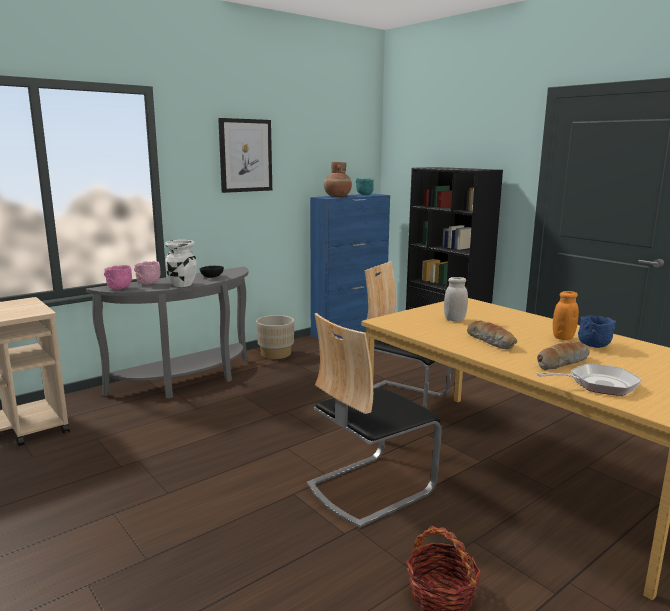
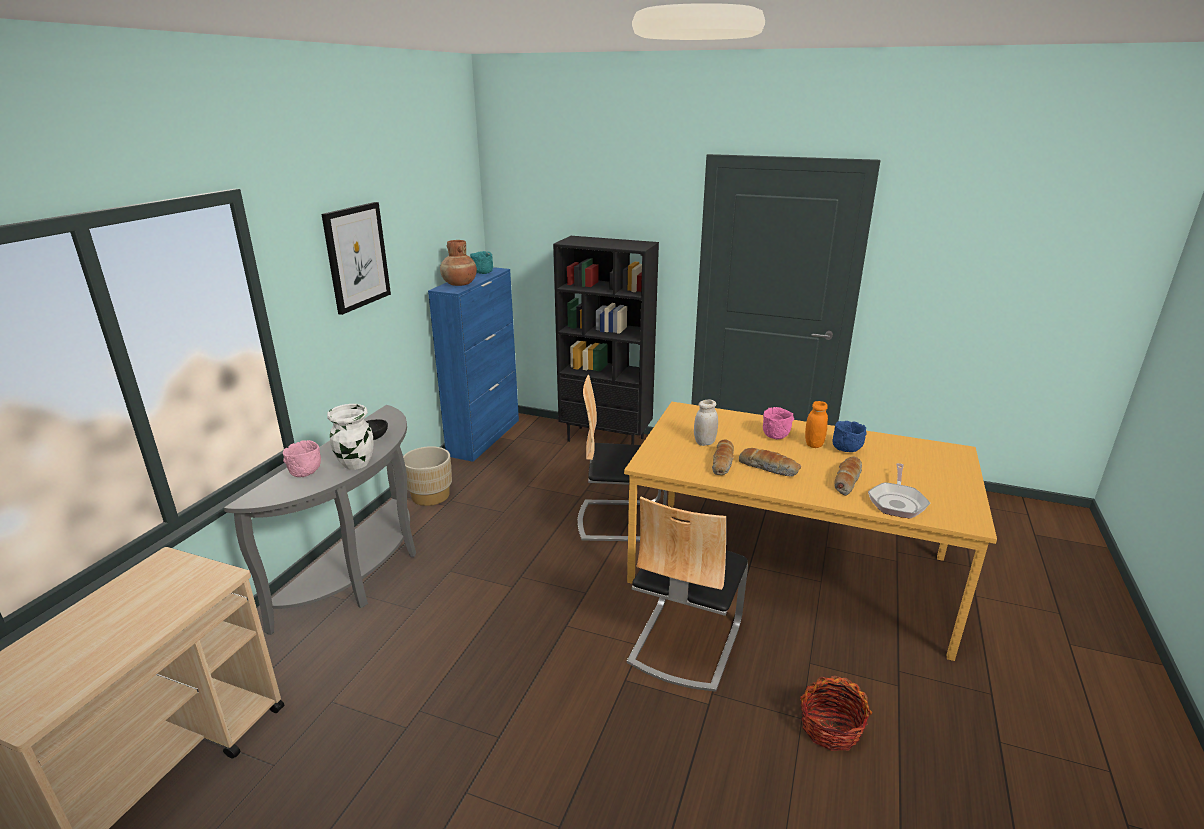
camera: 30 degrees left, 10 degrees up
(120, 289) = (279, 495): pink bowl -> pink bowl (776, 436)
(451, 332) = (723, 463): none -> bread
(598, 385) = (897, 502): frying pan -> frying pan turned 150 degrees clockwise

